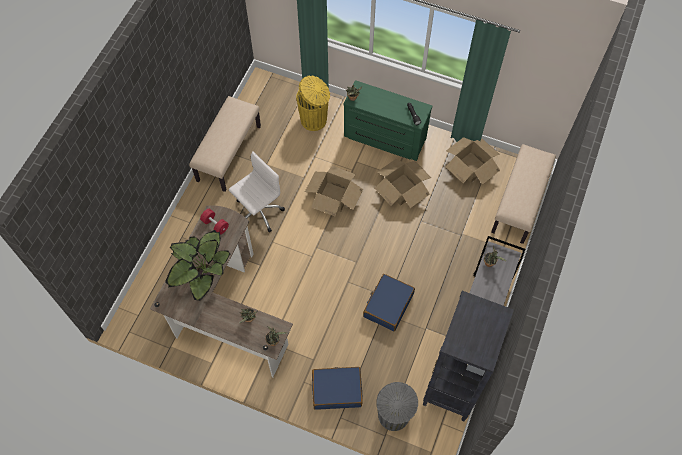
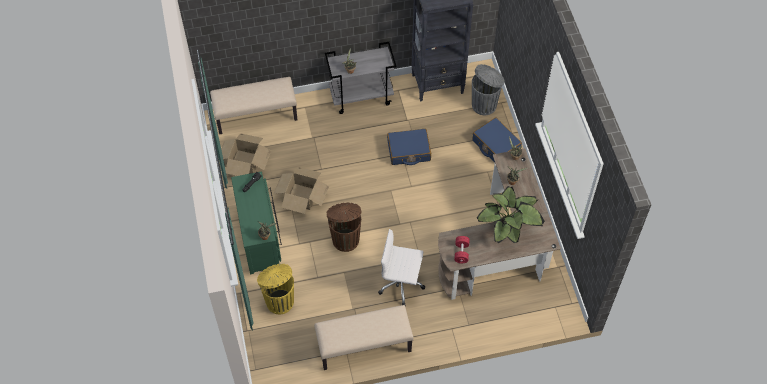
camera: 125 degrees left, 5 degrees down
(334, 197) = (345, 239): cardboard box -> brown trash can

